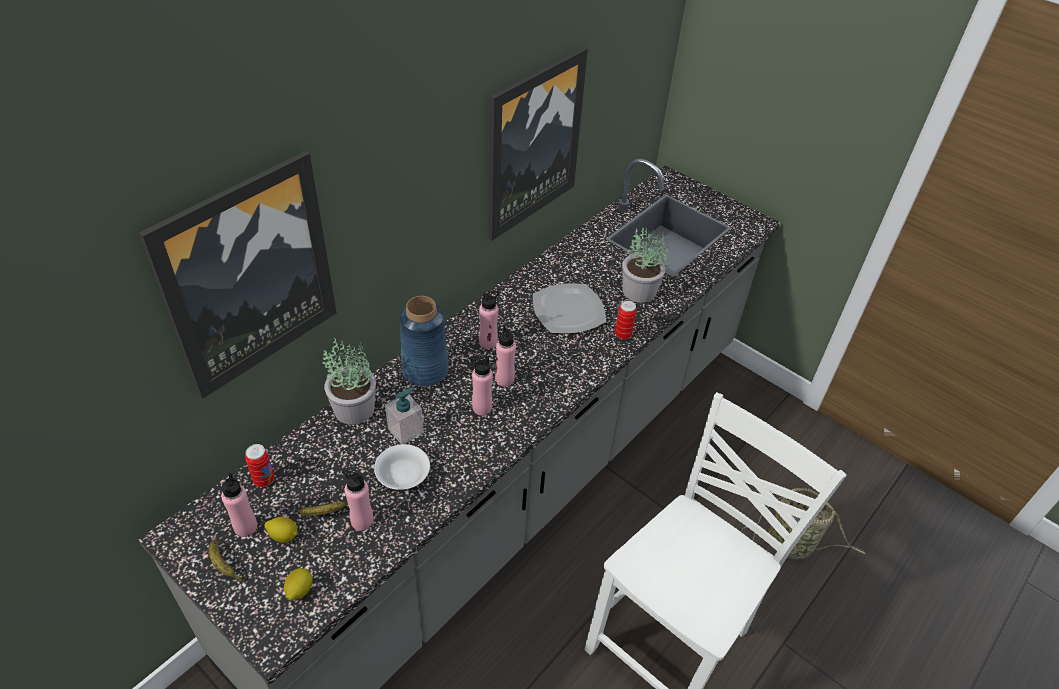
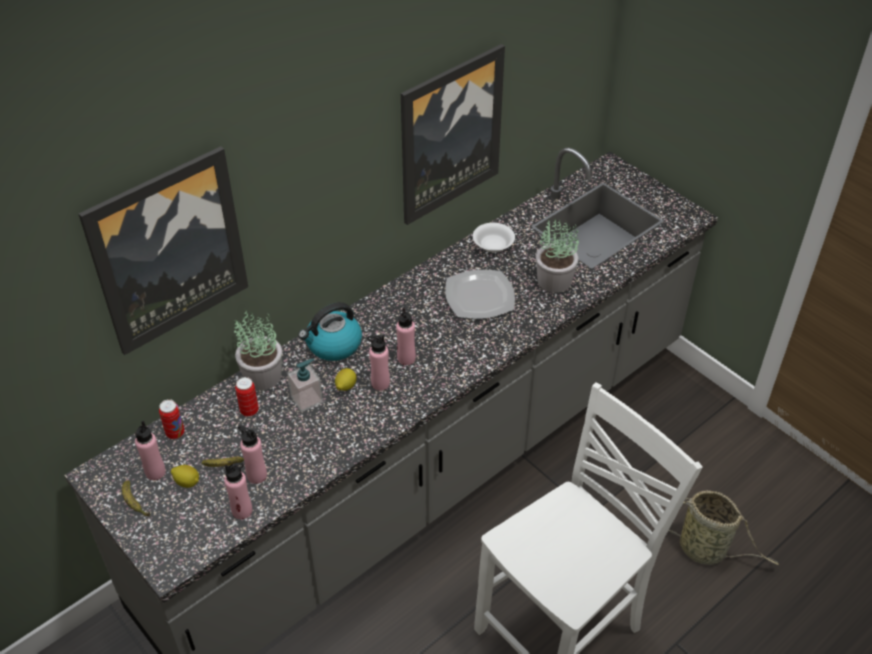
camera: 10 degrees right, 0 degrees up
(299, 590) = (195, 528): lemon -> lemon (345, 386)
(402, 475) = (298, 439): white bowl -> white bowl (492, 245)
(425, 370) = (333, 345): blue vase -> kettle
(488, 342) = (396, 323): pink bottle -> pink bottle (242, 510)
(623, 334) = (529, 323): can -> can (249, 410)

